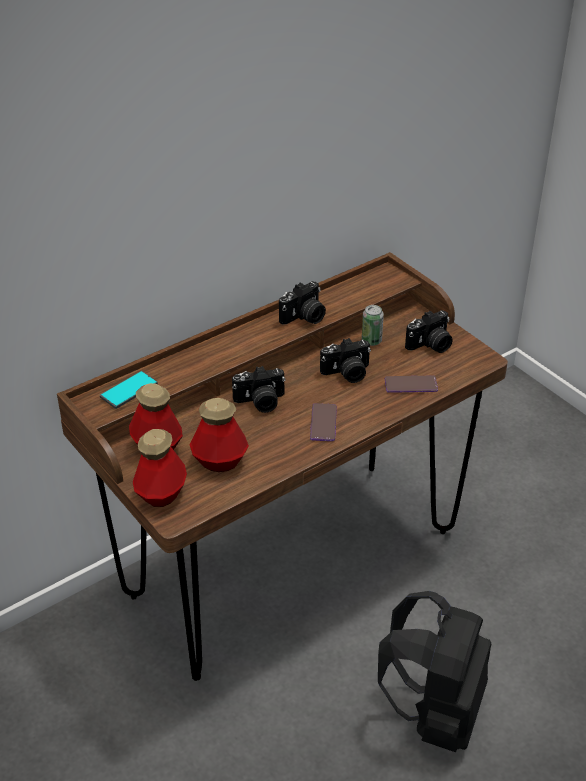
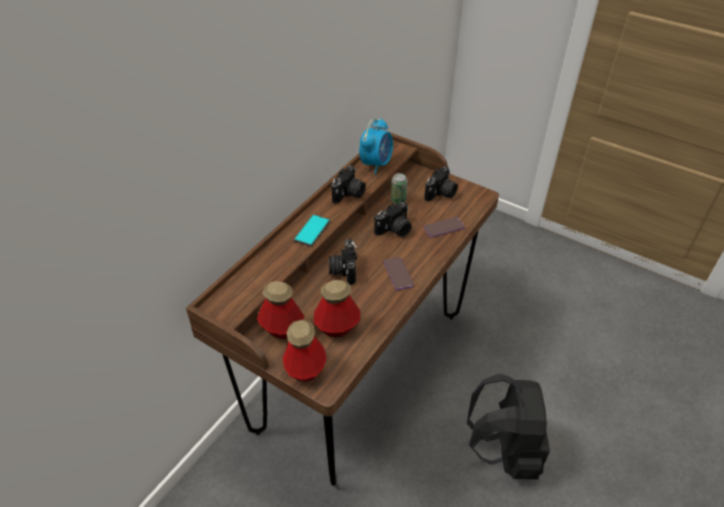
camera: 20 degrees left, 5 degrees up
(129, 390) = (244, 289): phone -> phone (312, 231)
(260, 402) = (343, 269): camera -> camera turned 120 degrees clockwise
(358, 290) = (376, 164): none -> alarm clock

